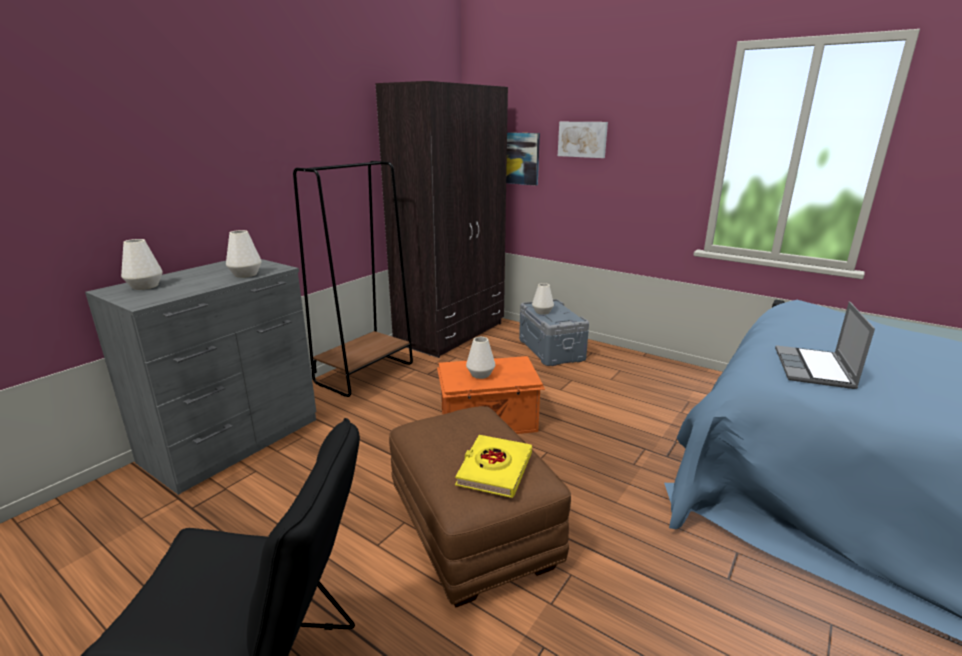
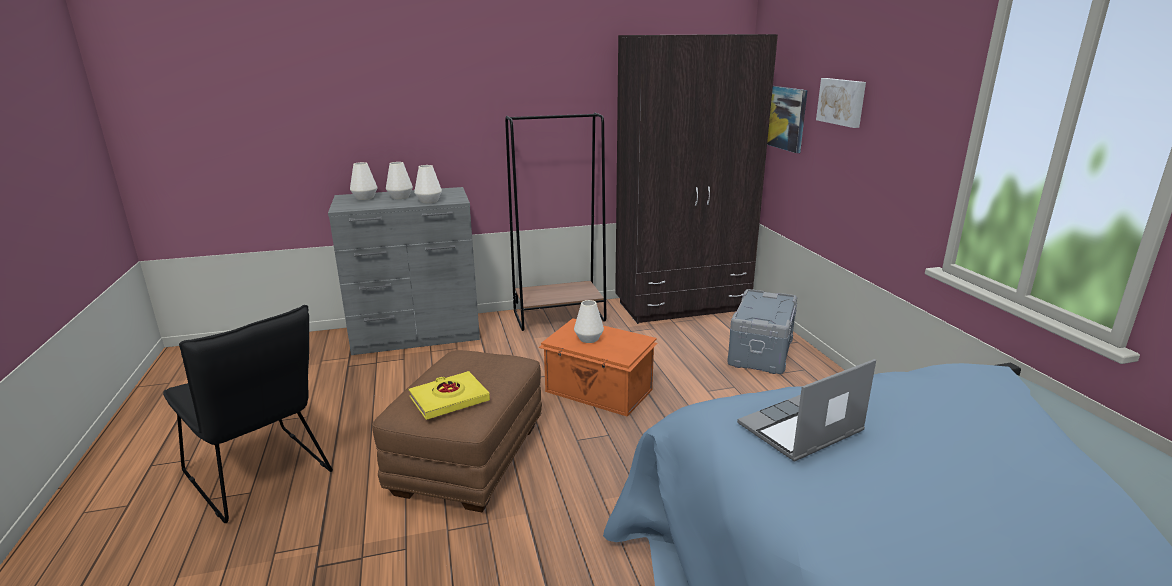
camera: 40 degrees right, 0 degrees up
(542, 312) = (755, 304): white vase -> white vase (400, 197)

